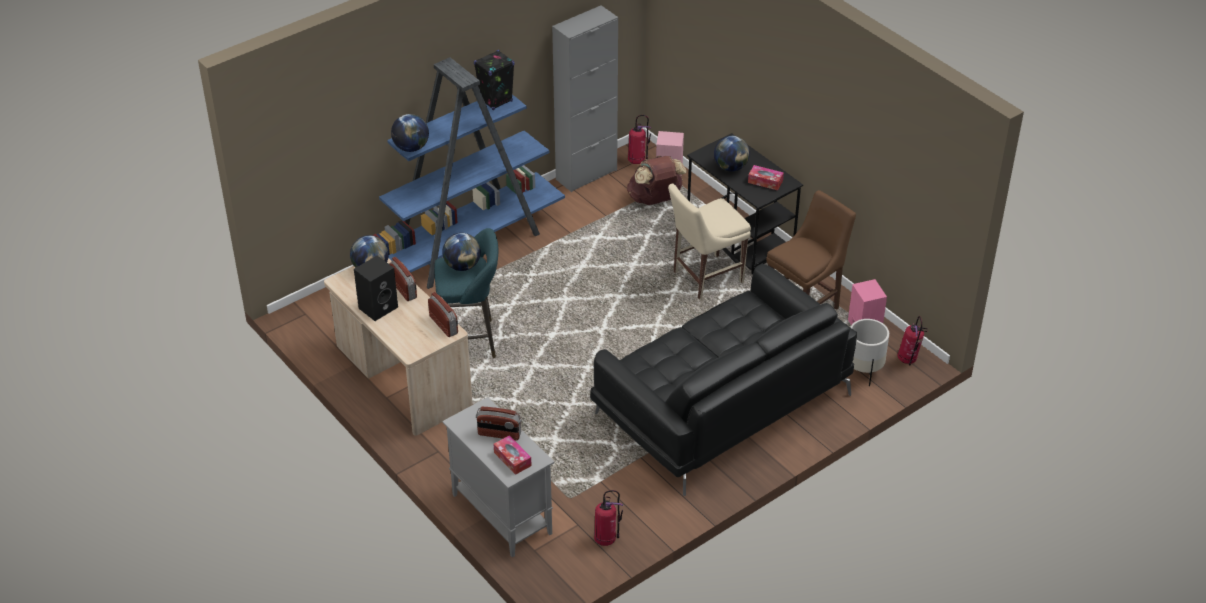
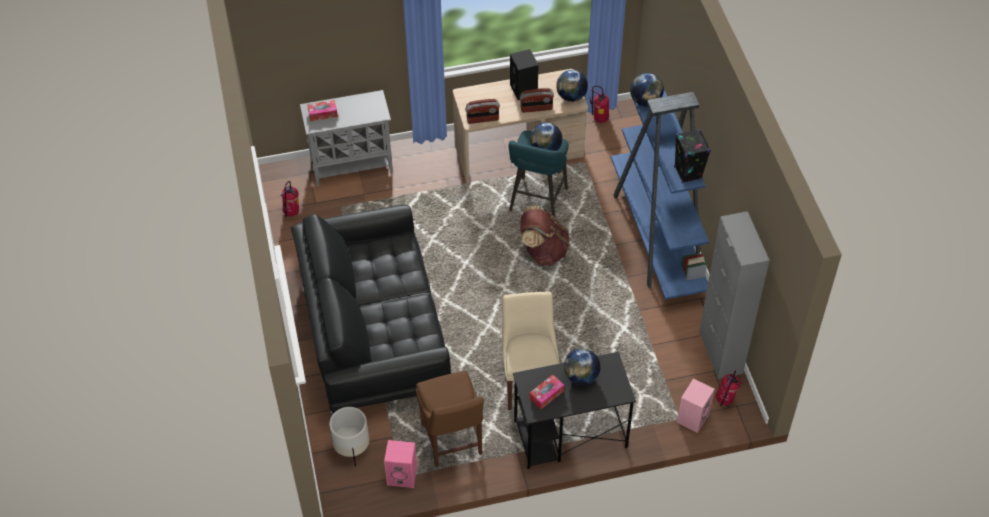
camera: 115 degrees right, 10 degrees up
(499, 434) = (350, 114): radio -> none
(655, 200) = (658, 391): brown backpack -> brown backpack (543, 251)
(908, 360) = (343, 488): fire extinguisher -> fire extinguisher (599, 119)

